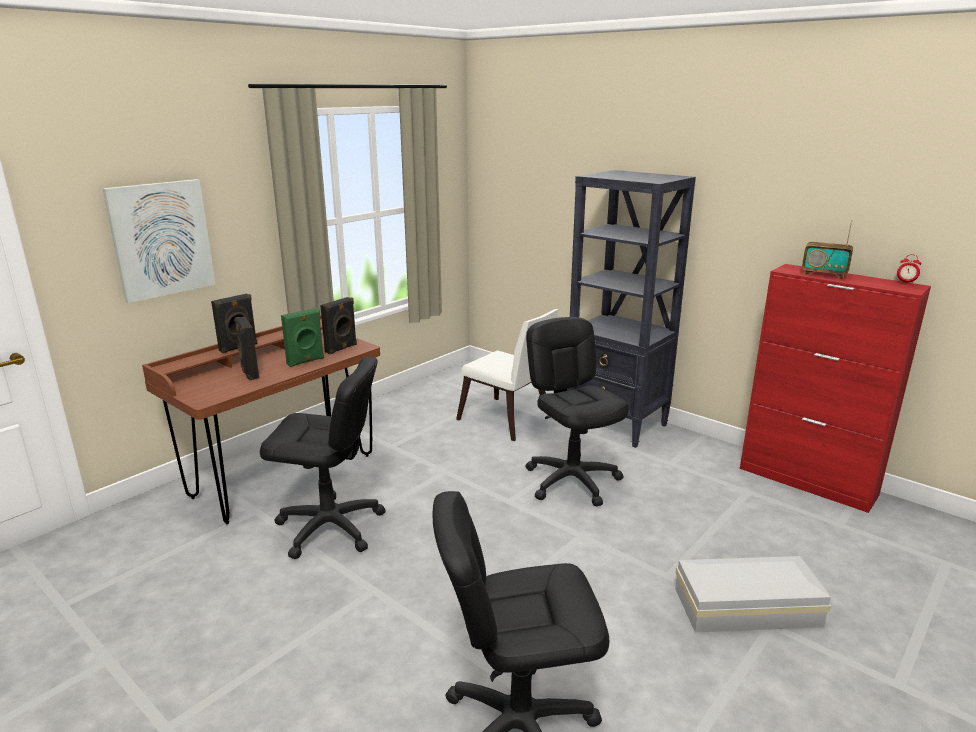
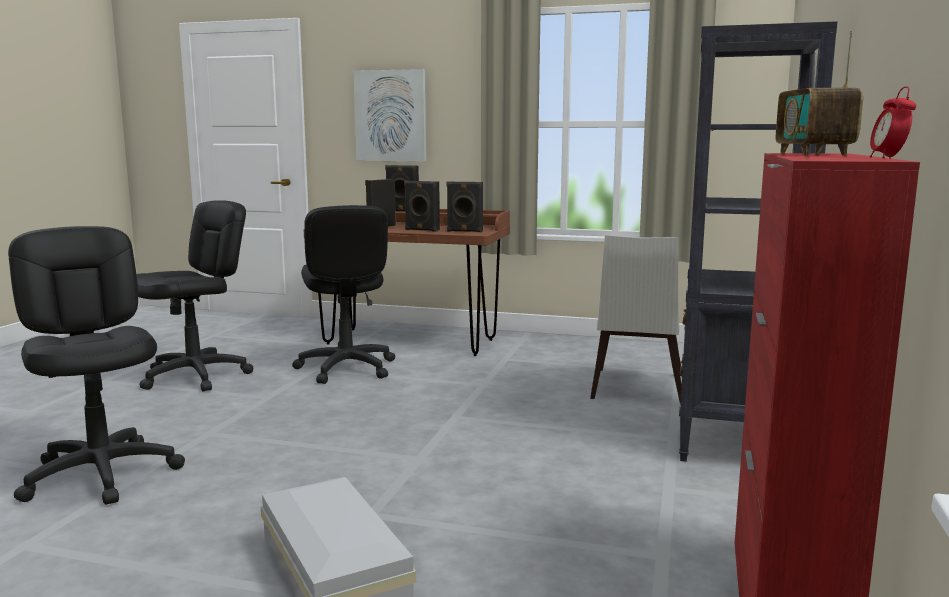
camera: 65 degrees right, 10 degrees down
(306, 361) = (421, 230): green speaker -> black speaker
(572, 481) = (536, 438): black office chair -> black office chair (196, 376)

